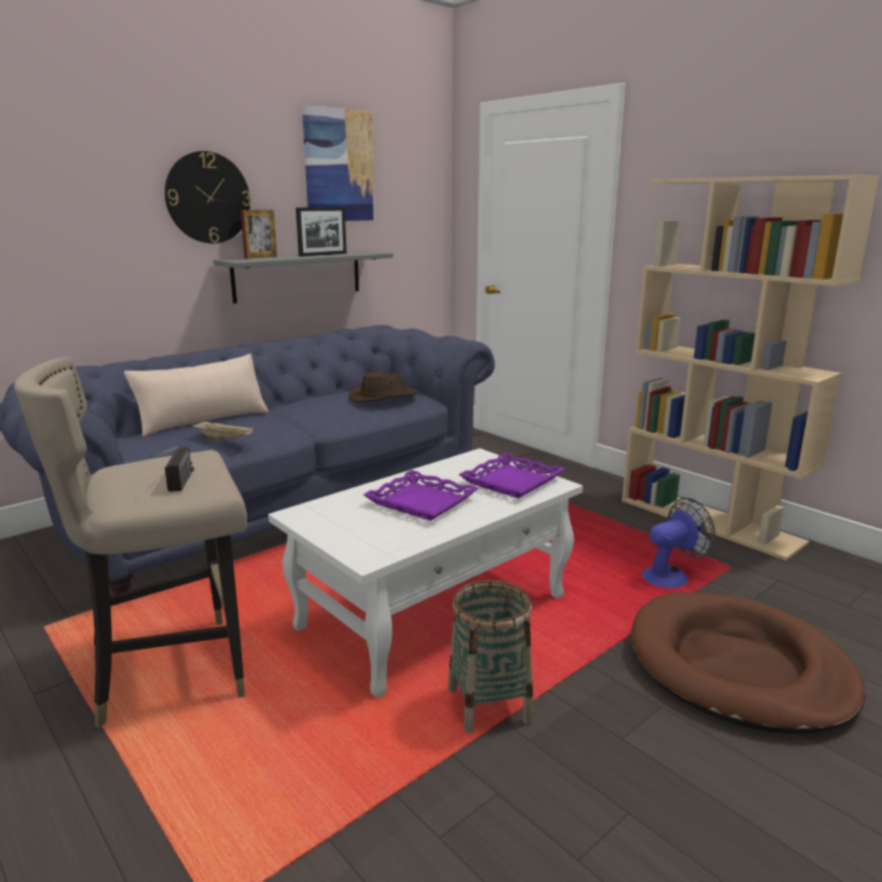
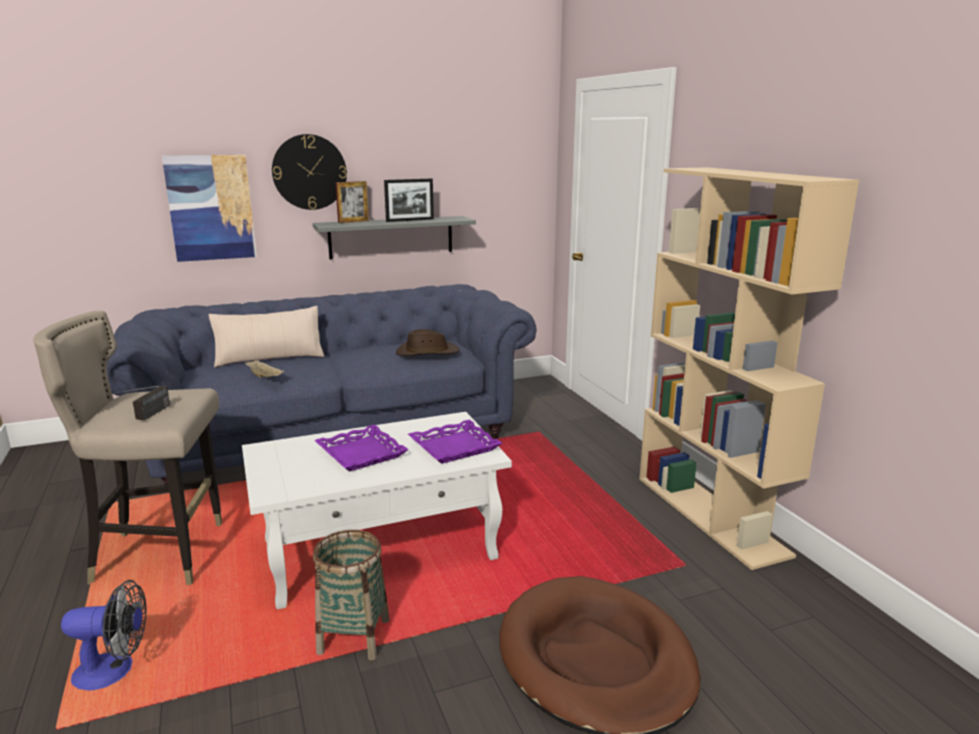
camera: 20 degrees right, 0 degrees up
(339, 166) = (435, 141): picture -> picture (211, 208)
(671, 576) = (617, 561): fan -> fan (114, 671)

